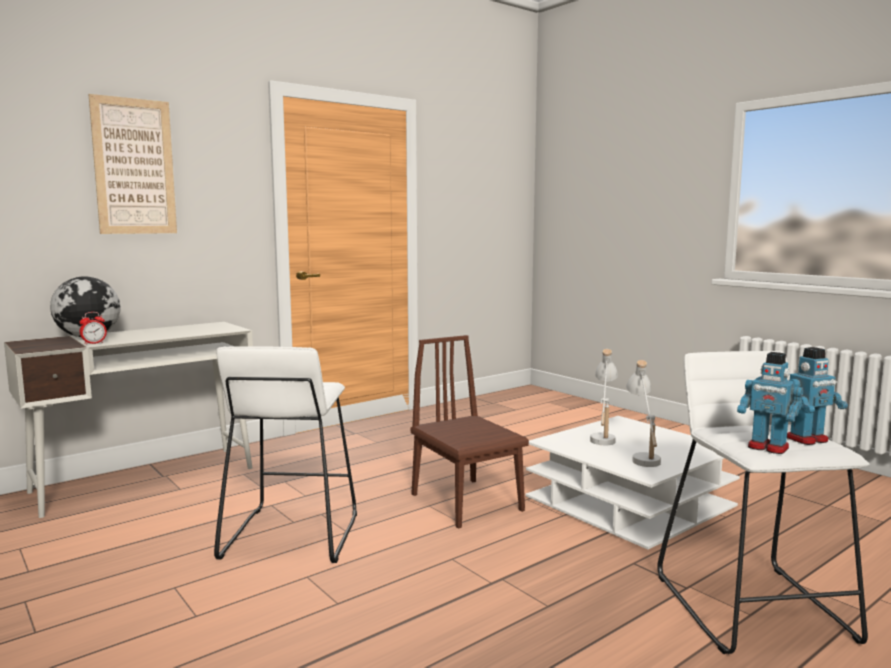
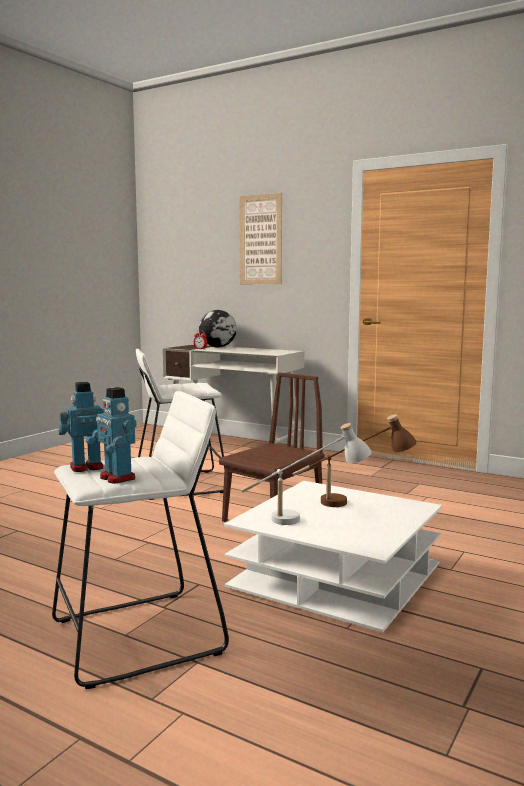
camera: 70 degrees right, 0 degrees up
(603, 435) = (353, 502): white table lamp -> brown table lamp
(767, 448) = (86, 467): toy robot -> toy robot turned 45 degrees clockwise

